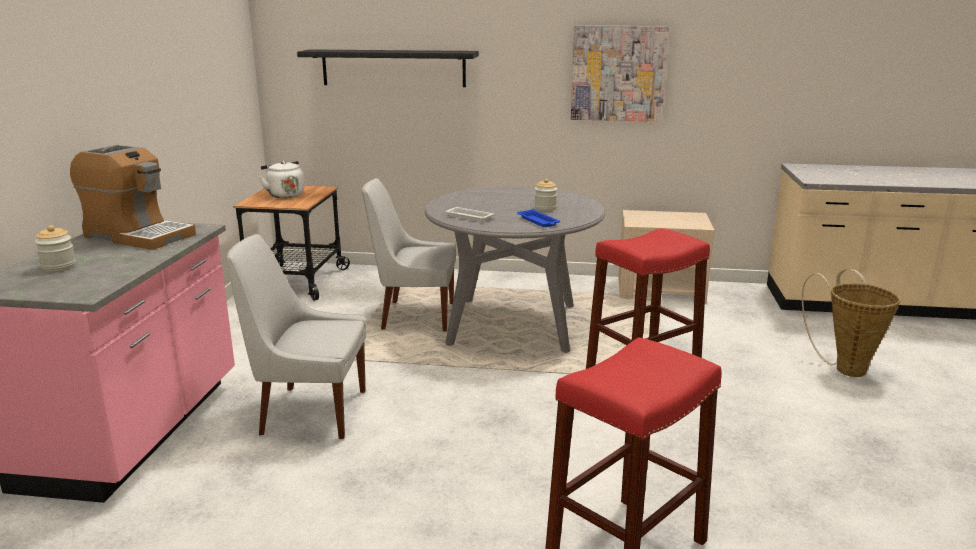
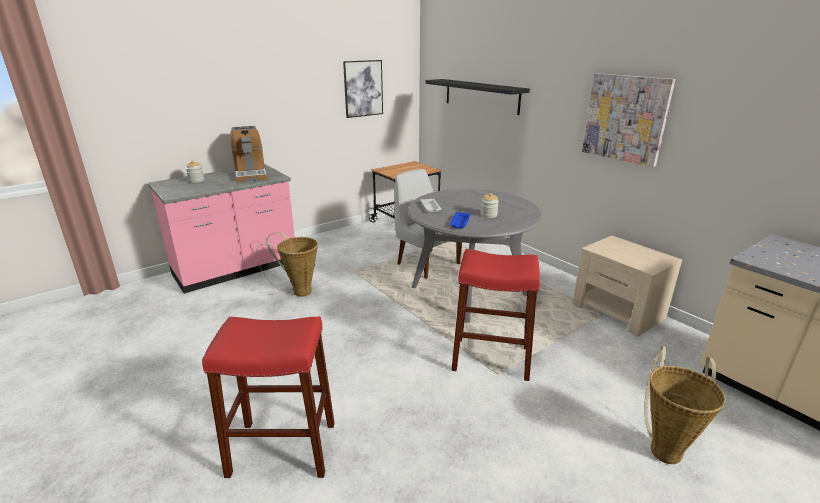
camera: 45 degrees right, 5 degrees up
(204, 71) = (363, 88): none -> picture
(285, 195) = (405, 169): white kettle -> none
(309, 412) = (298, 292): white chair -> basket

